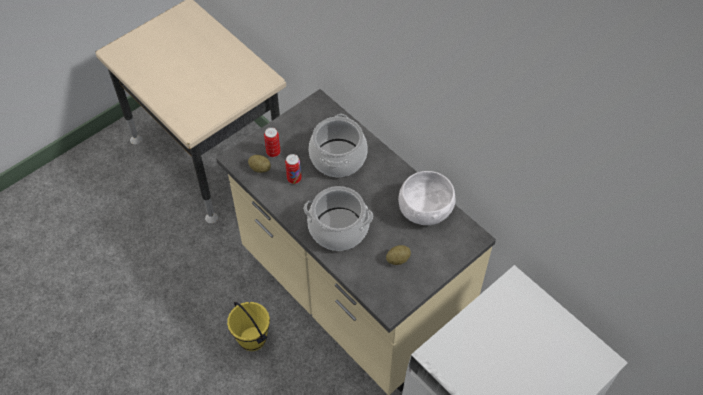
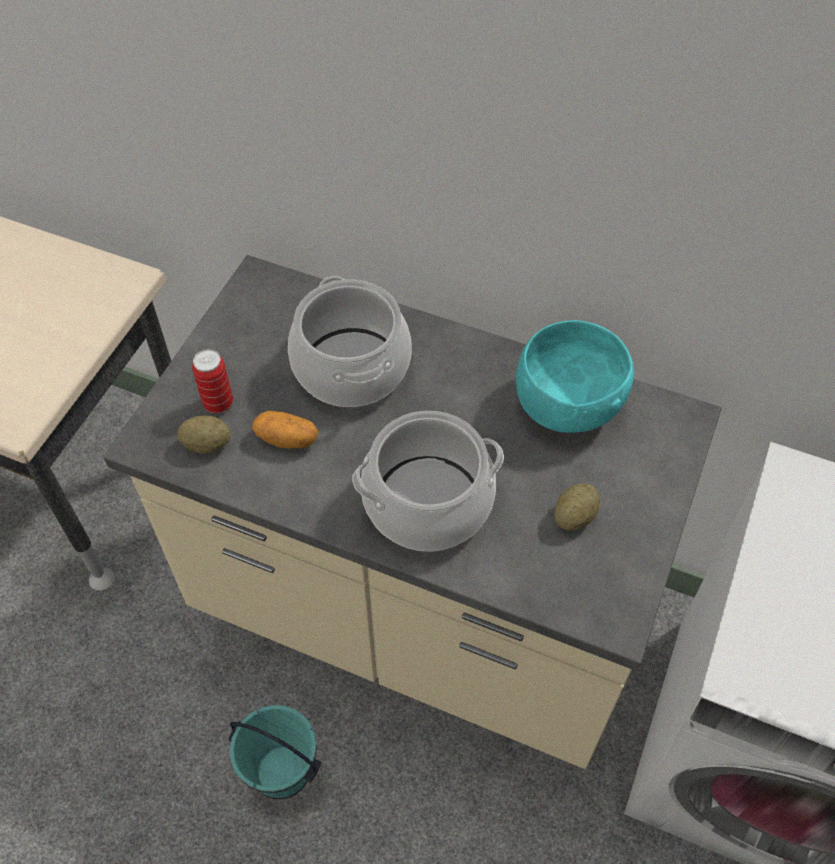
camera: 25 degrees left, 0 degrees up
(253, 338) = (283, 771): yellow bucket -> turquoise bucket
(294, 179) = (287, 439): can -> potato
(424, 211) = (567, 404): white bowl -> turquoise bowl

